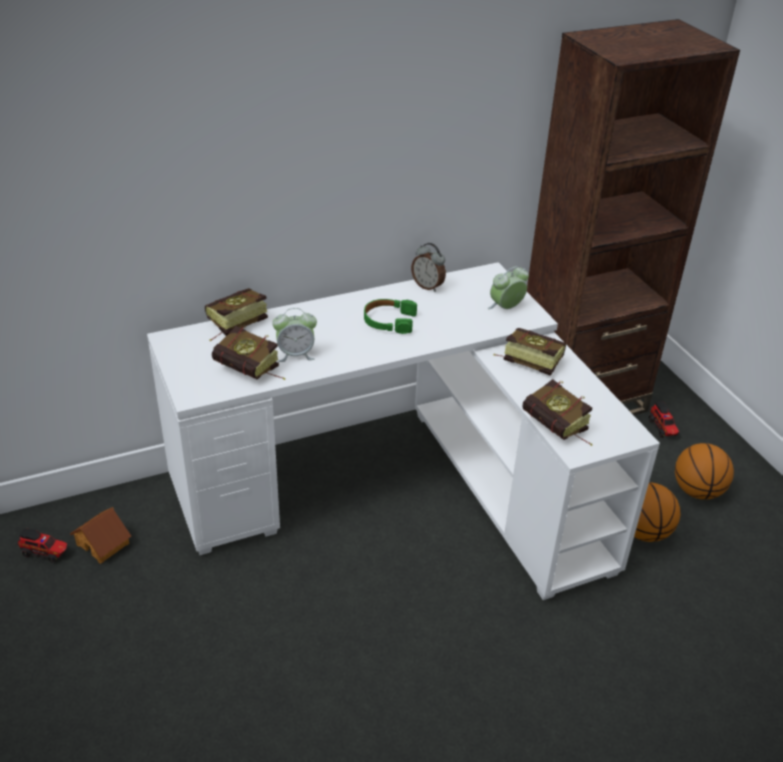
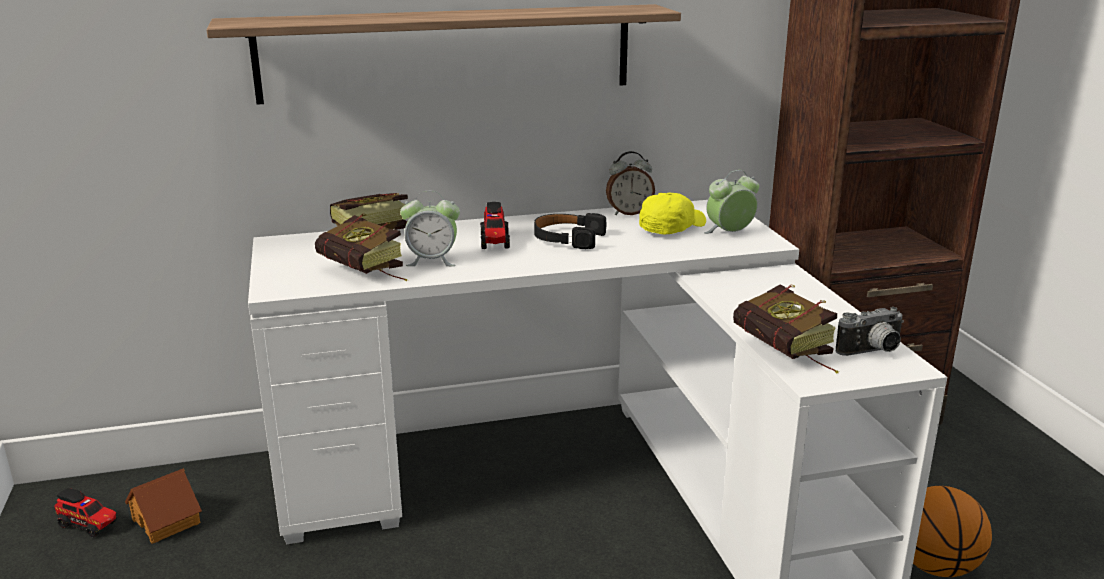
camera: 10 degrees right, 15 degrees down
(291, 184) = (447, 53): none -> shelf
(389, 321) = (567, 238): green headphones -> black headphones
(428, 286) = (629, 213): alarm clock -> alarm clock turned 60 degrees counterclockwise
(462, 303) = (671, 228): none -> yellow cap
(526, 360) = (751, 286): book -> none
(612, 423) = (872, 352): none -> camera
(662, 428) = (964, 444): toy truck -> toy truck (495, 242)
(697, 491) = (1019, 521): basketball -> none

